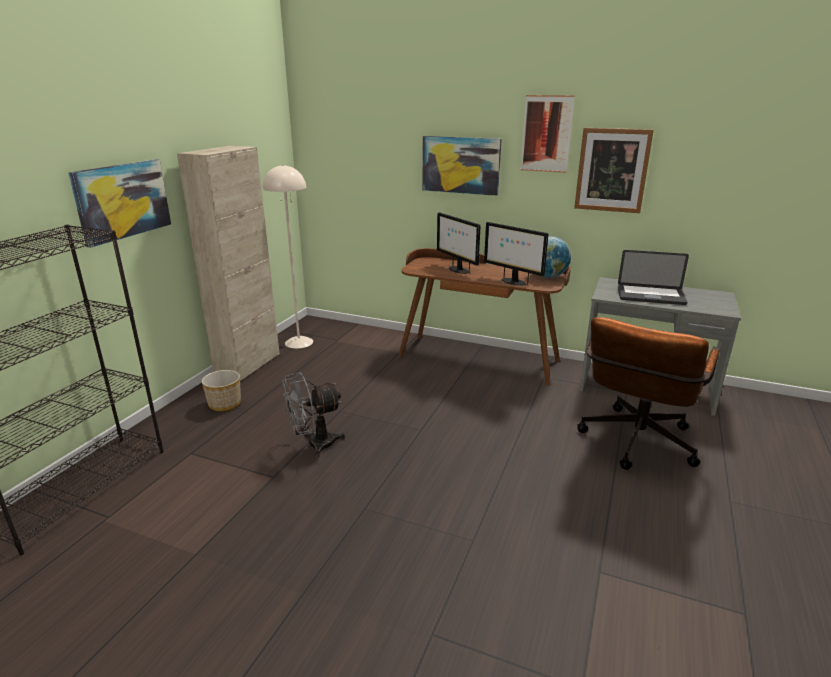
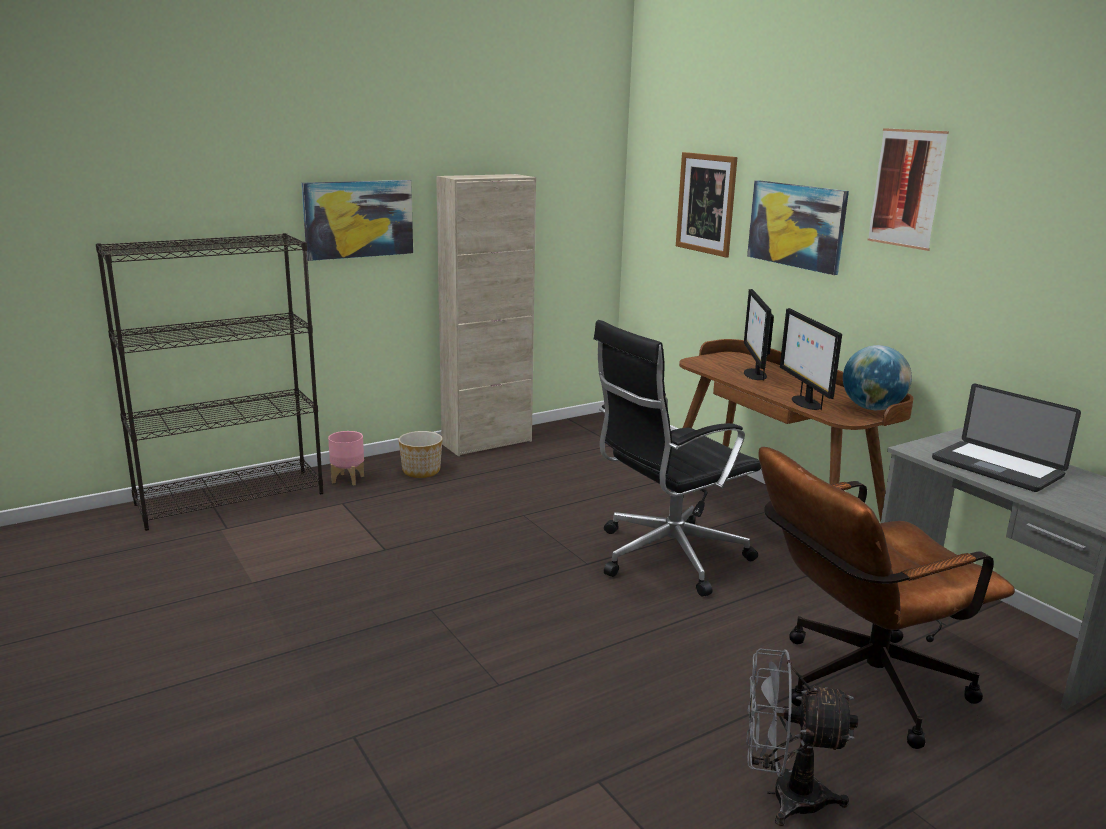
camera: 35 degrees right, 5 degrees down
(171, 431) = (348, 479): none -> pink planter
(299, 342) = (568, 435): beige floor lamp -> none
(314, 445) = (457, 536): grey fan -> grey fan (783, 796)
(458, 406) = (666, 557): none -> black office chair
(612, 170) = (994, 254): picture -> picture (706, 203)

